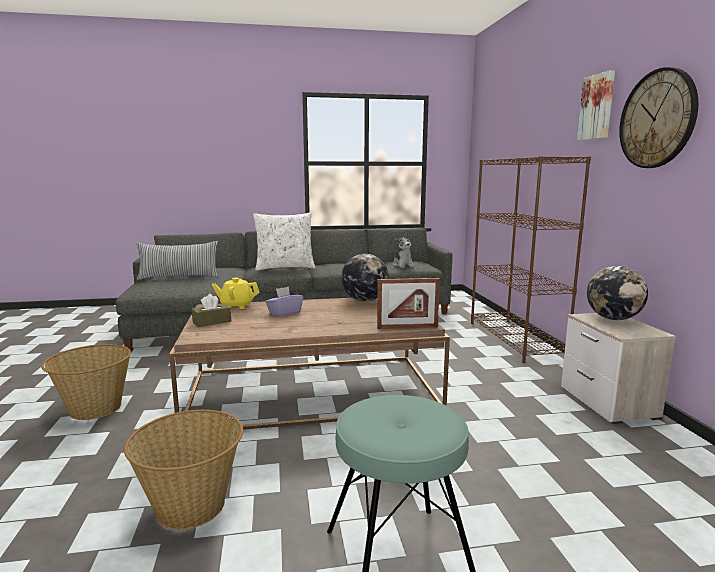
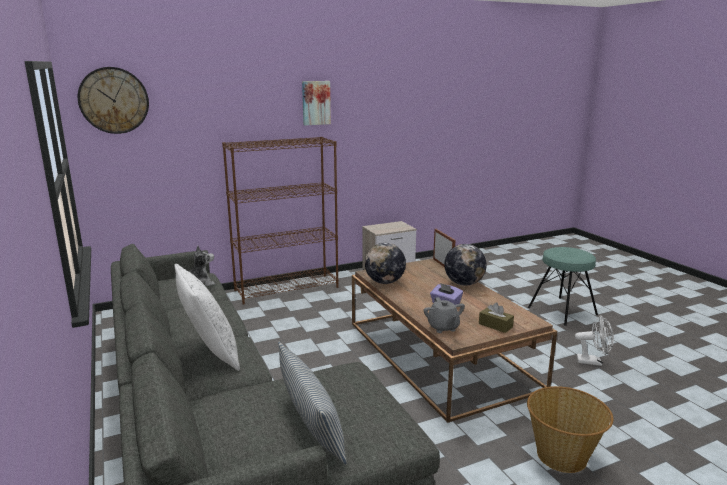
camera: 105 degrees left, 5 degrees up
(192, 505) = (593, 361): basket -> white fan
(236, 306) = (443, 327): yellow teapot -> grey teapot
(613, 319) = (379, 227): globe -> globe (464, 283)
(657, 119) = (366, 114): wall clock -> wall clock (114, 100)

